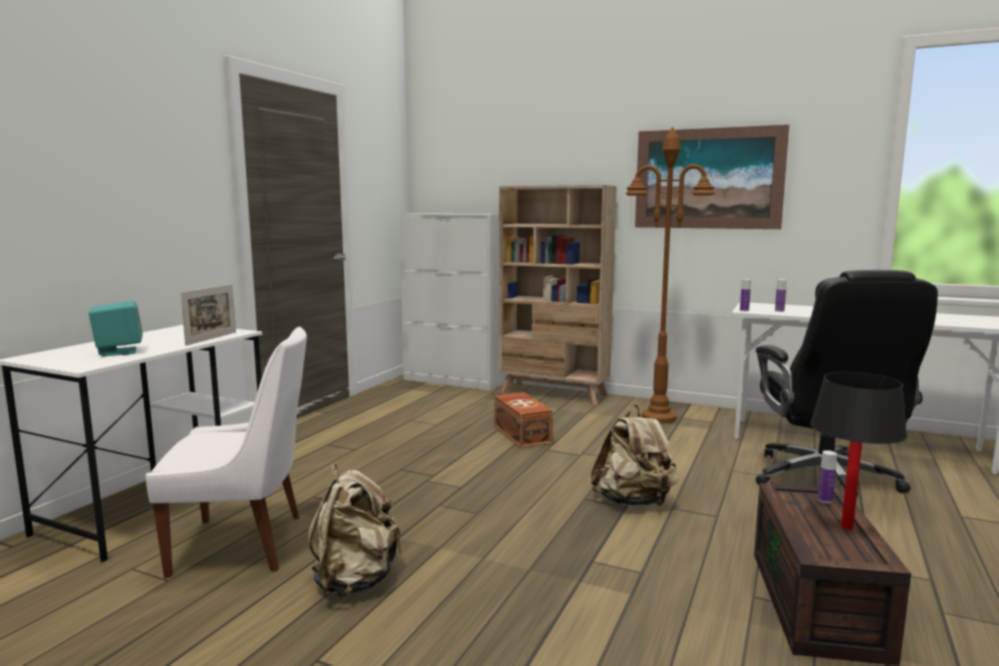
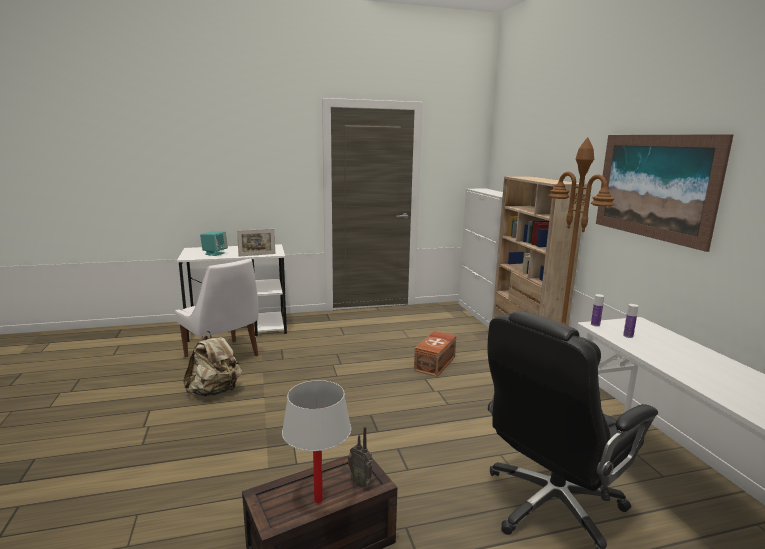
camera: 50 degrees right, 5 degrees up
(634, 502) = (388, 432): beige backpack -> none
(825, 500) = (361, 482): bottle -> radio
(846, 527) = (318, 500): black table lamp -> white table lamp

